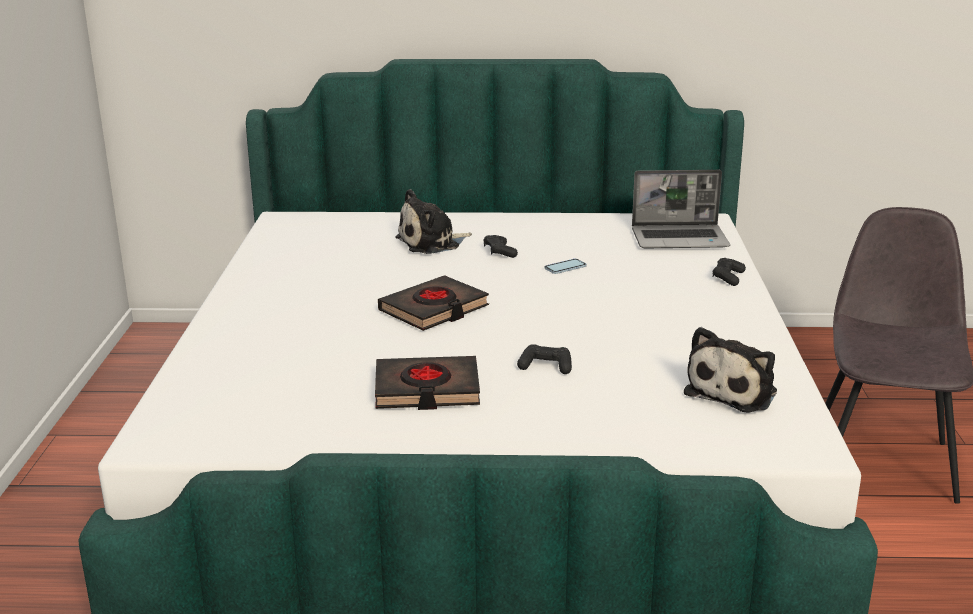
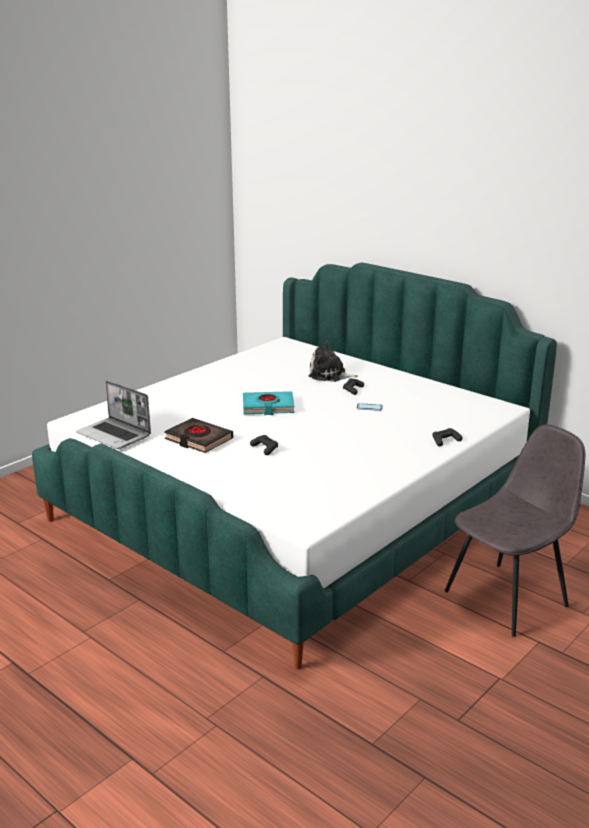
camera: 40 degrees right, 0 degrees up
(434, 309) = (268, 407): black book -> turquoise book
(680, 239) = (465, 413): laptop -> laptop (115, 435)
(734, 391) = (325, 492): plush toy -> none

